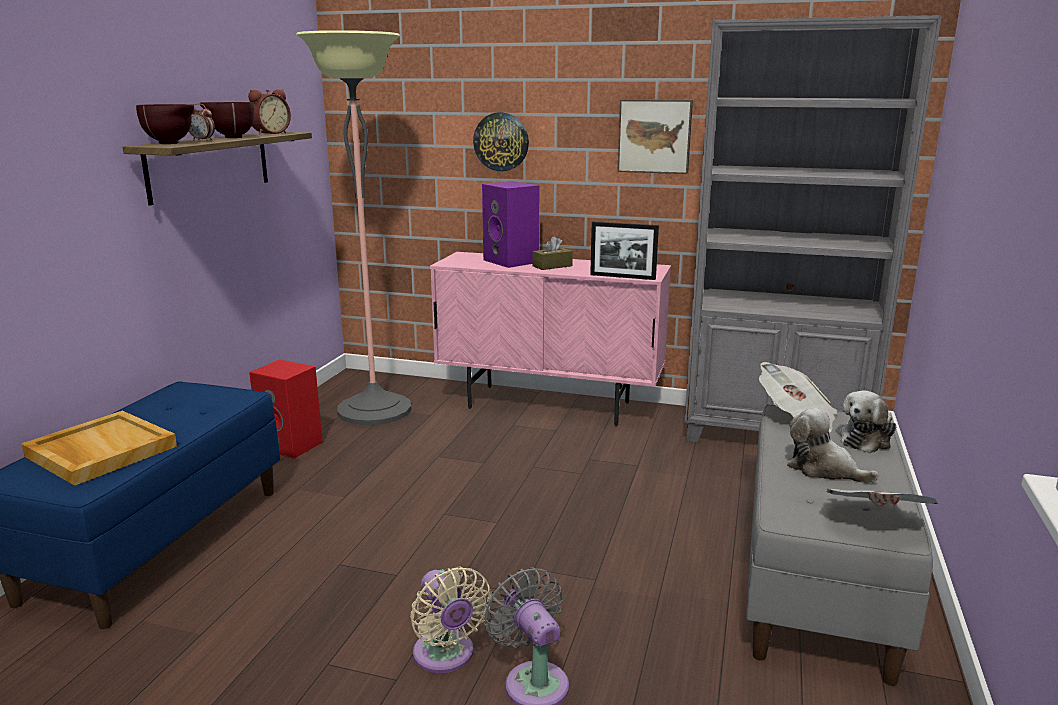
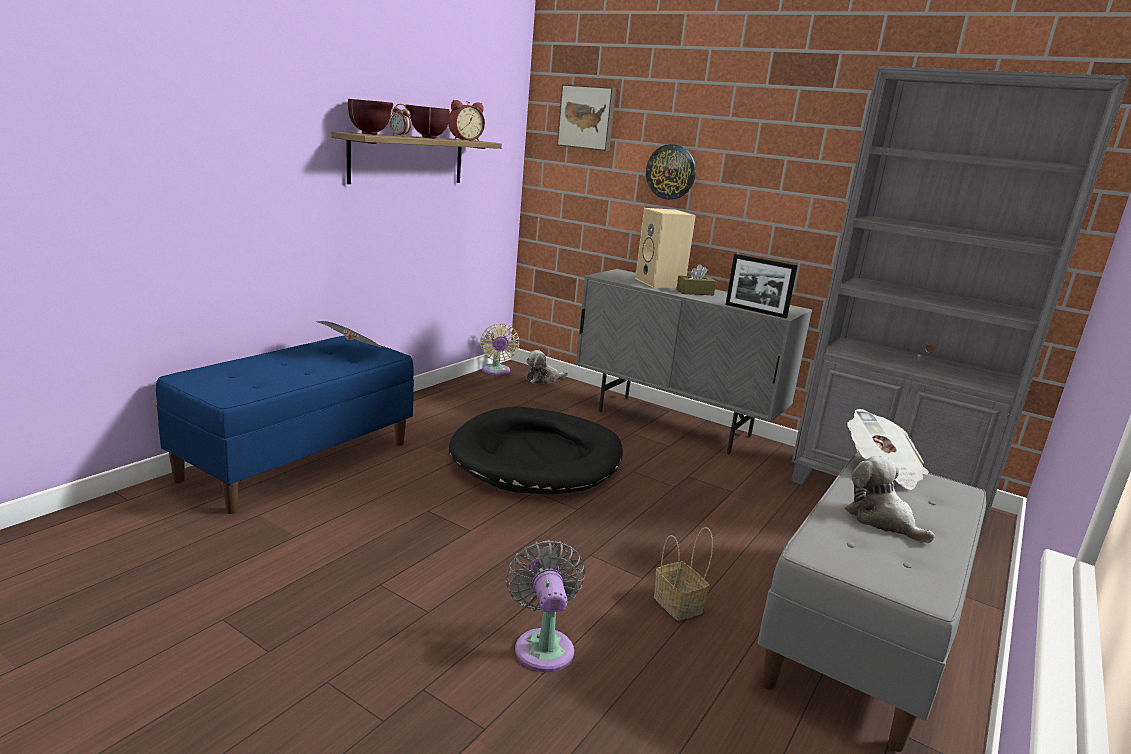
camera: 15 degrees right, 0 degrees up
(100, 451) = (259, 373): beige tray -> none
(292, 445) = (436, 411): red speaker -> none
(374, 410) = (517, 397): floor lamp -> none
(429, 474) = (537, 457): none -> black dog bed
(446, 656) = (478, 605): beige fan -> beige fan (496, 371)
(512, 261) = (661, 283): purple speaker -> beige speaker
(549, 405) = (674, 424): pink cabinet -> grey cabinet
(643, 598) = (679, 605): none -> basket
(654, 136) = (815, 181): picture -> picture (587, 117)
(867, 439) = (947, 504): plush toy -> plush toy (543, 379)
(875, 521) = (907, 578): newspaper -> newspaper (353, 352)

